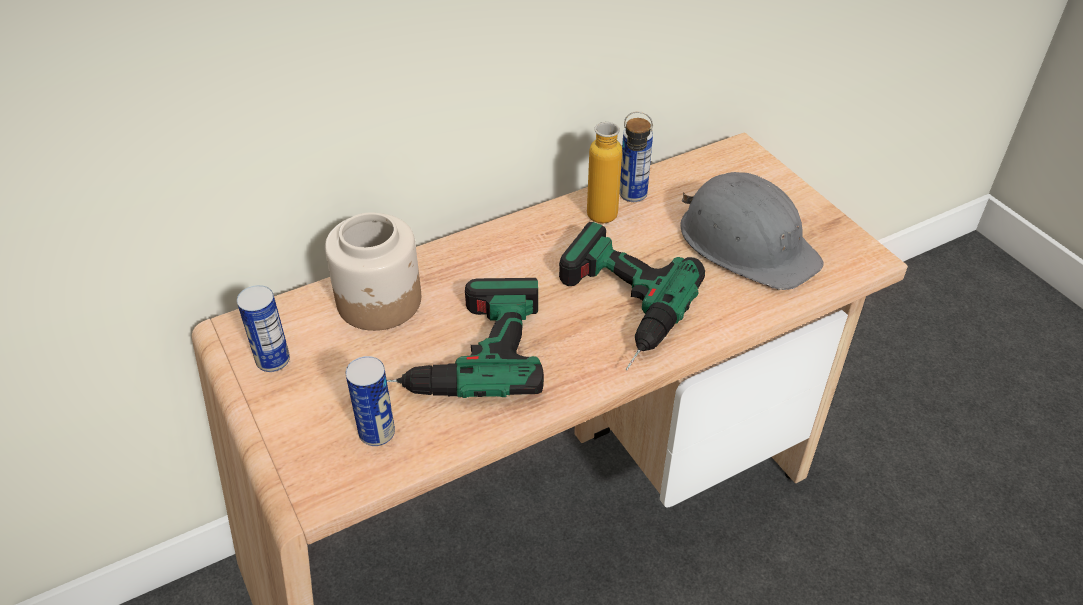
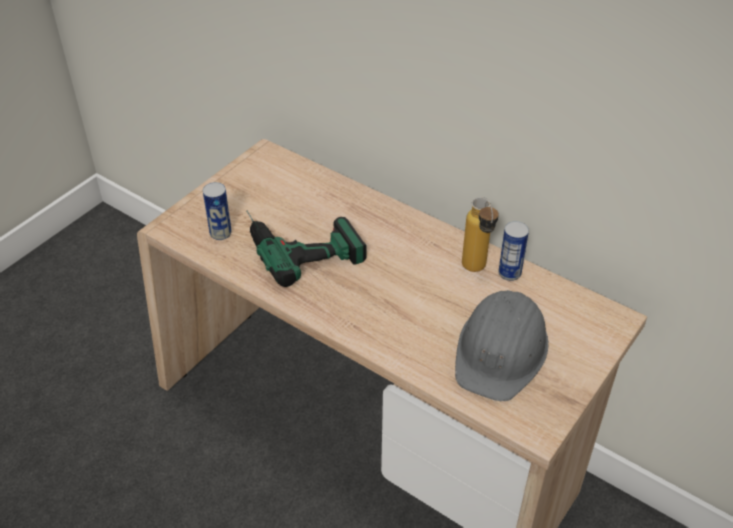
camera: 65 degrees right, 0 degrees up
(273, 360) = (251, 175): can -> none
(380, 301) = (320, 195): jar -> none
(614, 309) = (380, 299): power drill -> none

